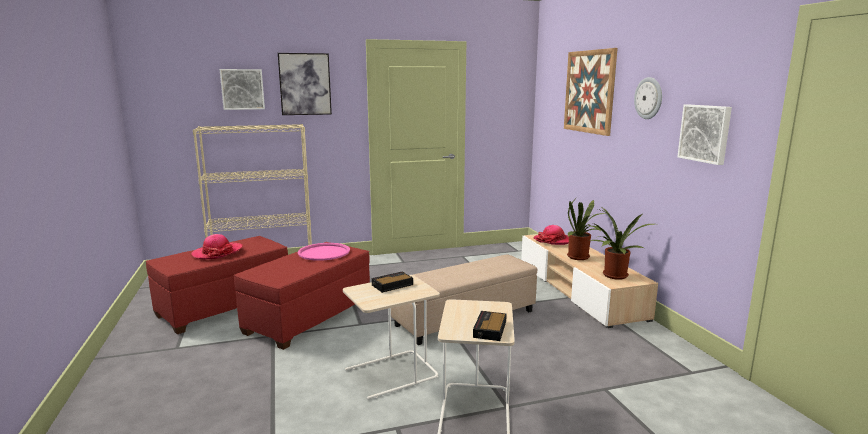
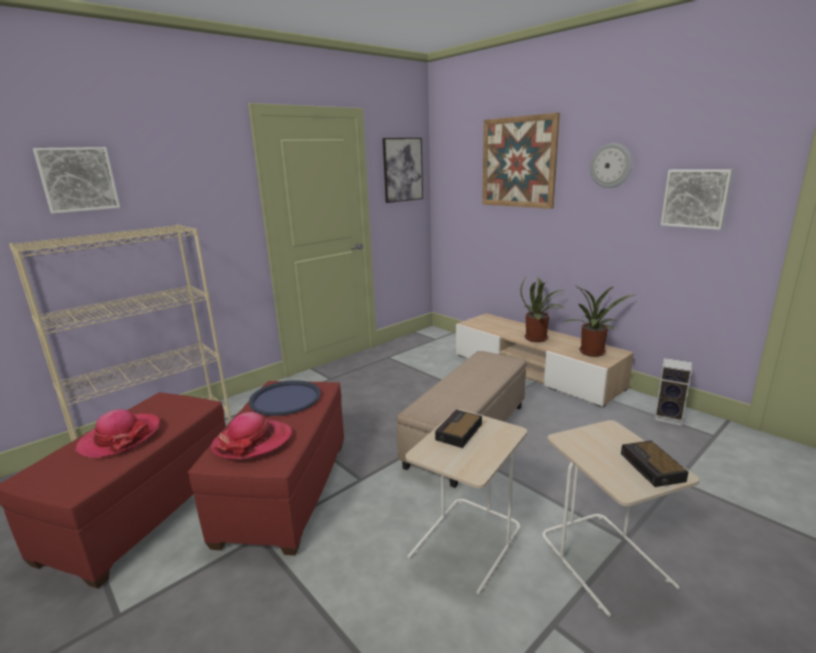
camera: 25 degrees left, 5 degrees up
(305, 84) = (174, 167): picture -> picture (402, 170)
(324, 252) = (285, 399): pink tray -> blue tray
(554, 240) = (492, 324): hat -> hat (253, 442)
(664, 349) = (669, 417): none -> speaker

